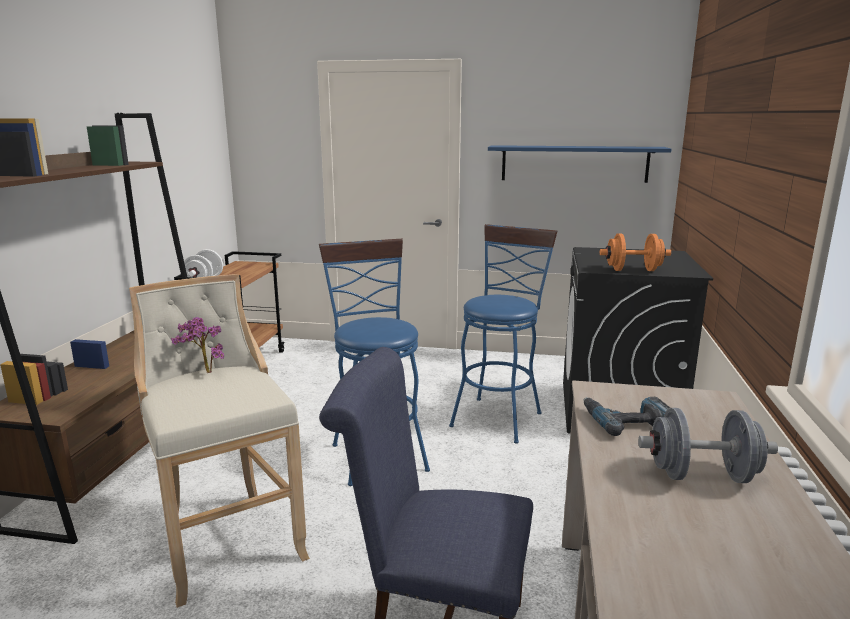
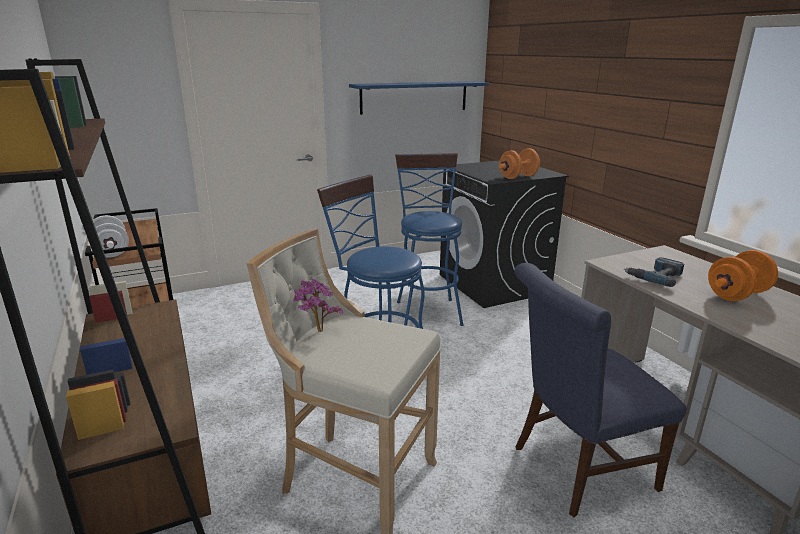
camera: 35 degrees left, 5 degrees up
(702, 475) = (737, 295): grey dumbbell -> orange dumbbell

